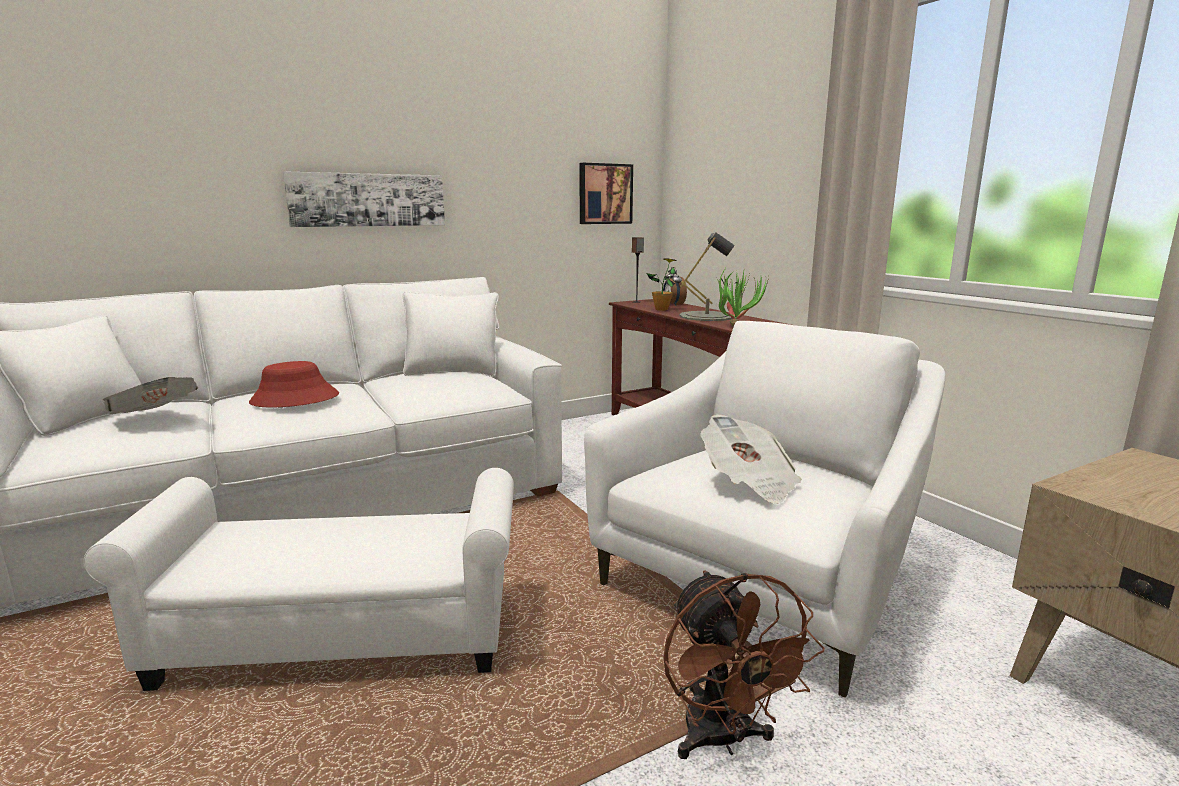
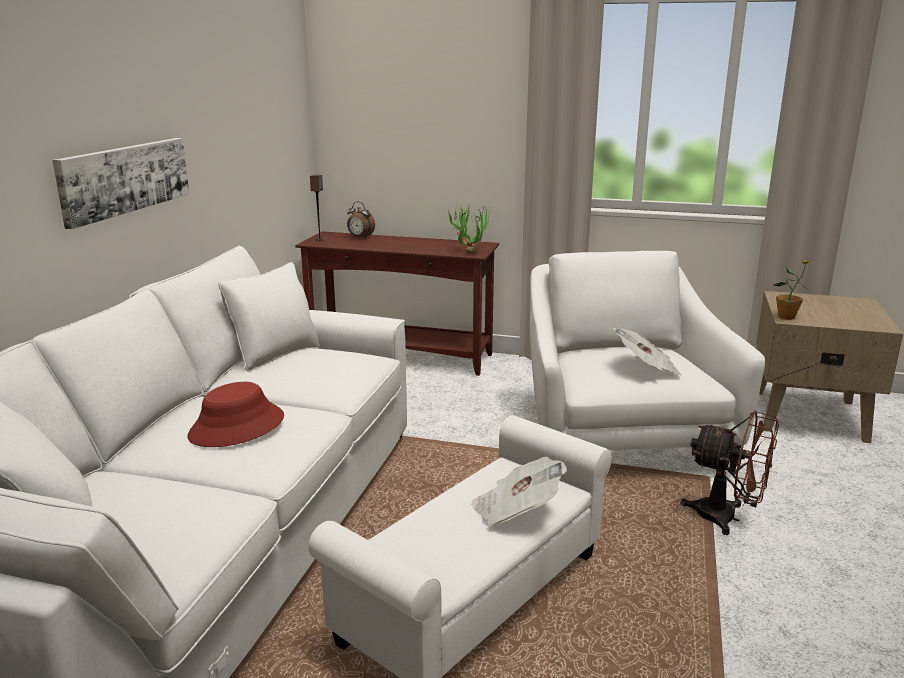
camera: 45 degrees left, 5 degrees up
(155, 418) = (162, 496): newspaper -> newspaper (516, 511)
(604, 194) = (281, 134): picture -> none
(661, 309) = (367, 245): potted plant -> potted plant (786, 317)
(707, 316) = (422, 246): grey table lamp -> none

